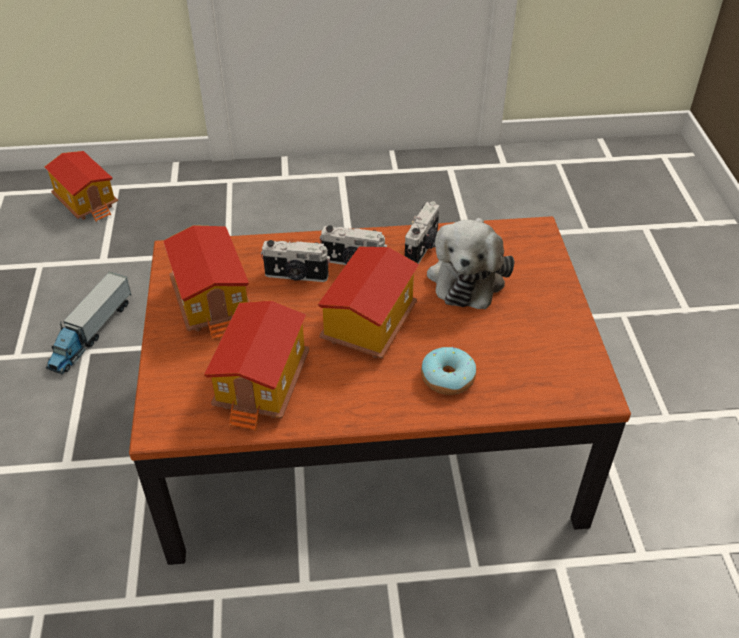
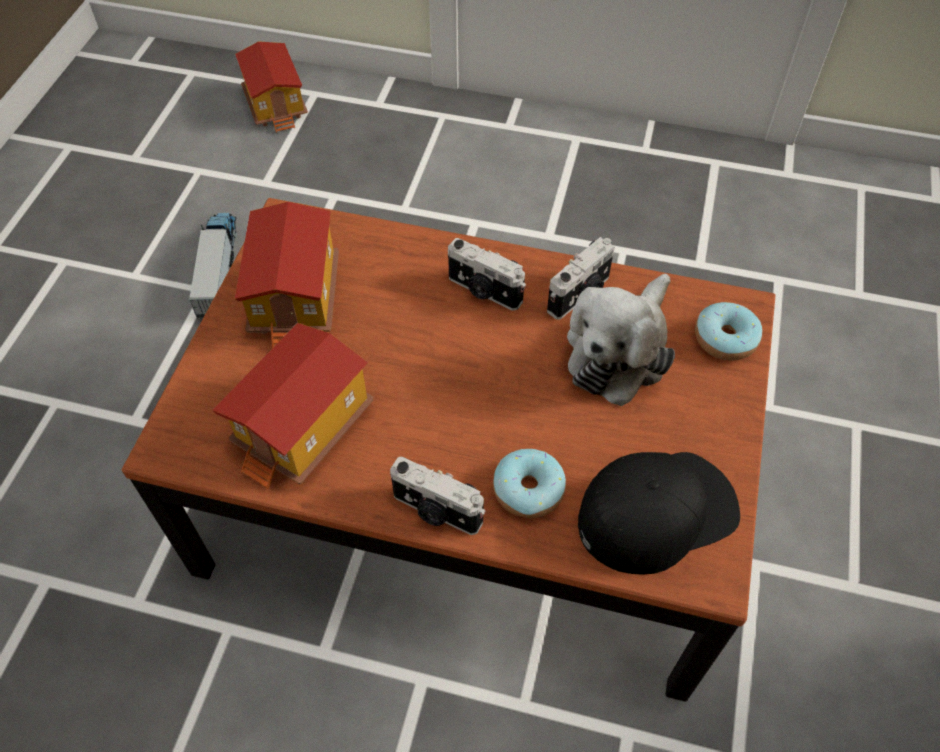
camera: 20 degrees right, 10 degrees up
(91, 333) = (219, 270): toy truck -> toy truck turned 135 degrees clockwise
(296, 276) = (408, 291): camera -> camera (436, 511)
(368, 324) = (464, 383): toy house -> none
(534, 251) = (725, 339): none -> donut
(541, 366) = (657, 512): none -> black cap

